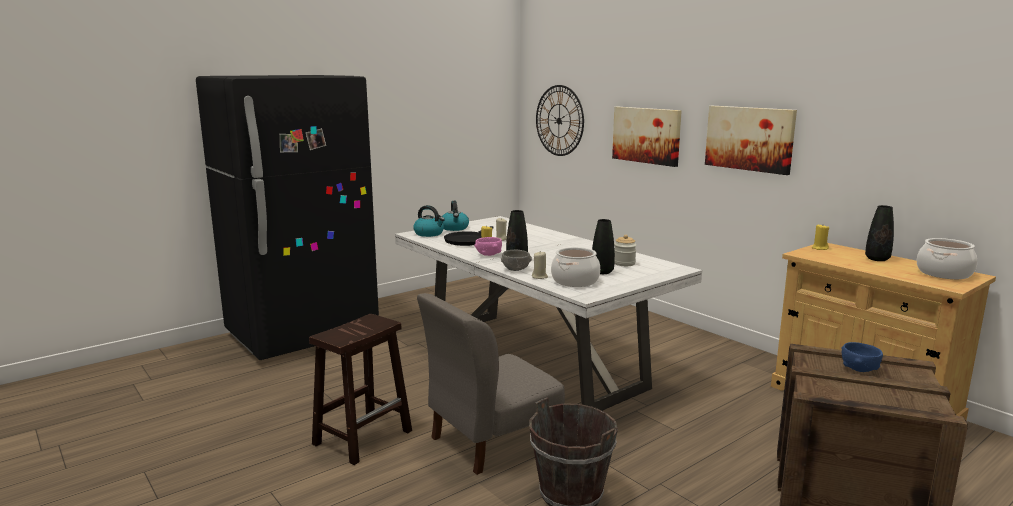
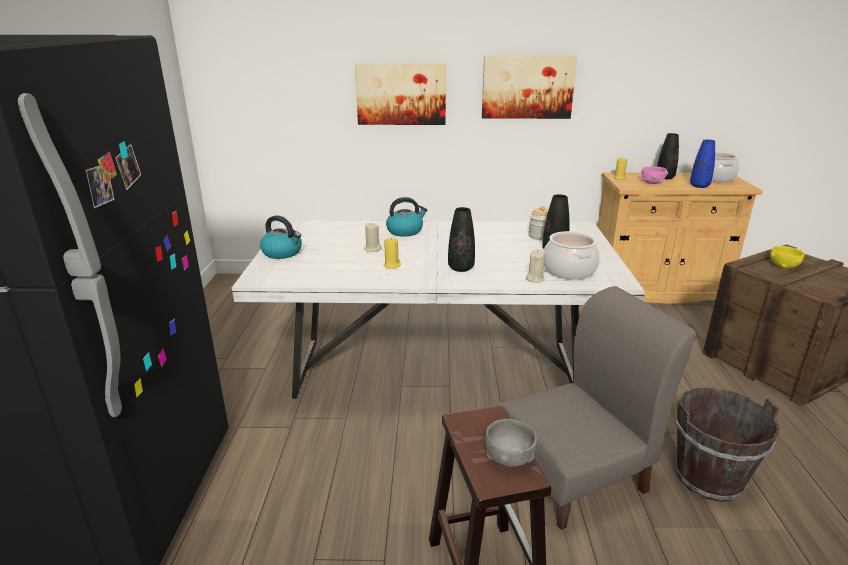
camera: 50 degrees left, 10 degrees up
(429, 234) = (277, 271): kettle -> kettle (405, 231)
(467, 240) = (346, 264): black frying pan -> none
(488, 255) = (420, 273): pink bowl -> pink bowl (652, 183)
(491, 440) = (574, 477): grey chair -> grey chair turned 120 degrees counterclockwise
(515, 269) = (494, 280): grey bowl -> grey bowl (509, 458)
(559, 120) = (261, 86): wall clock -> none
(859, 369) = (783, 266): blue bowl -> yellow bowl
(889, 272) = (699, 186): none -> blue vase

